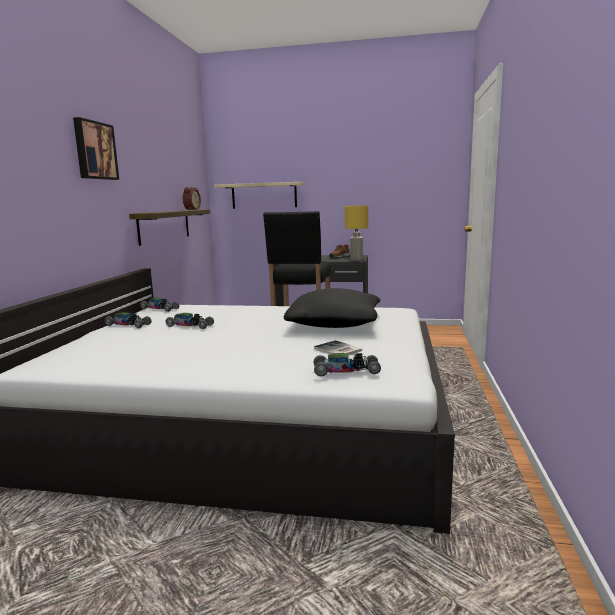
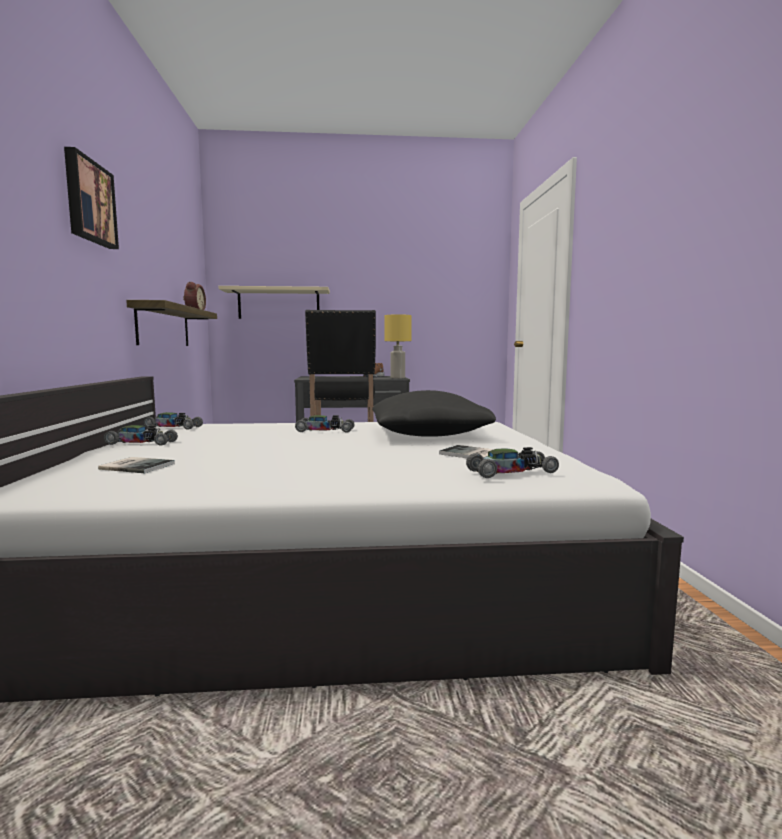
camera: 15 degrees left, 5 degrees down
(110, 348) = (137, 466): none -> book
(190, 325) = (237, 441): toy car -> toy car (325, 430)

